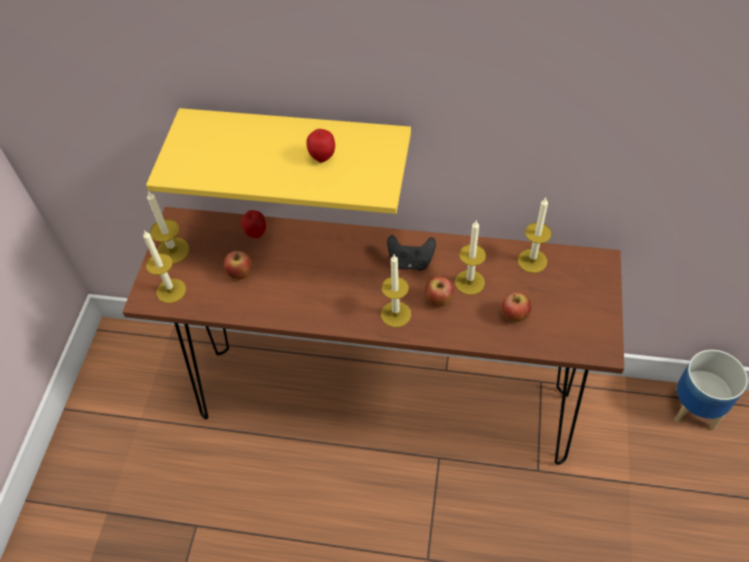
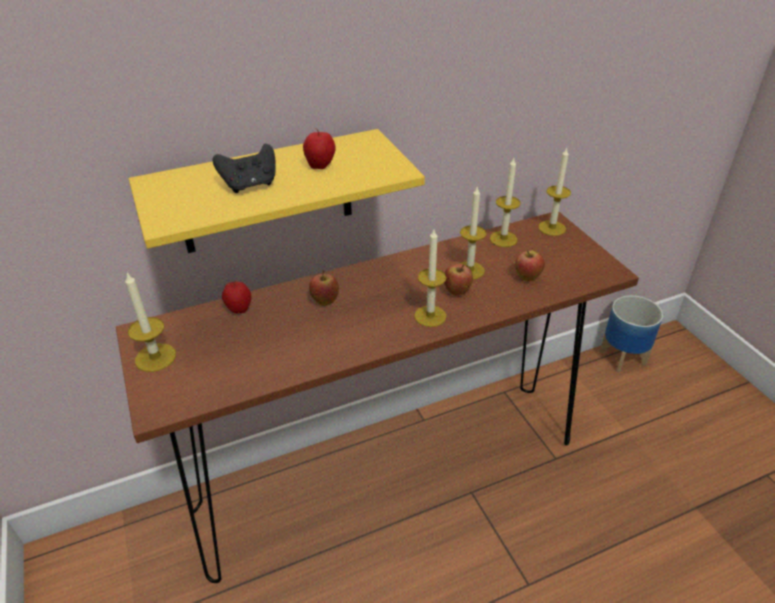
camera: 35 degrees left, 15 degrees down
(171, 290) = (181, 391): candle -> candle (552, 228)
(240, 274) = (250, 347): apple -> apple (325, 301)
(410, 261) = (407, 275): black game controller -> black game controller (250, 185)

